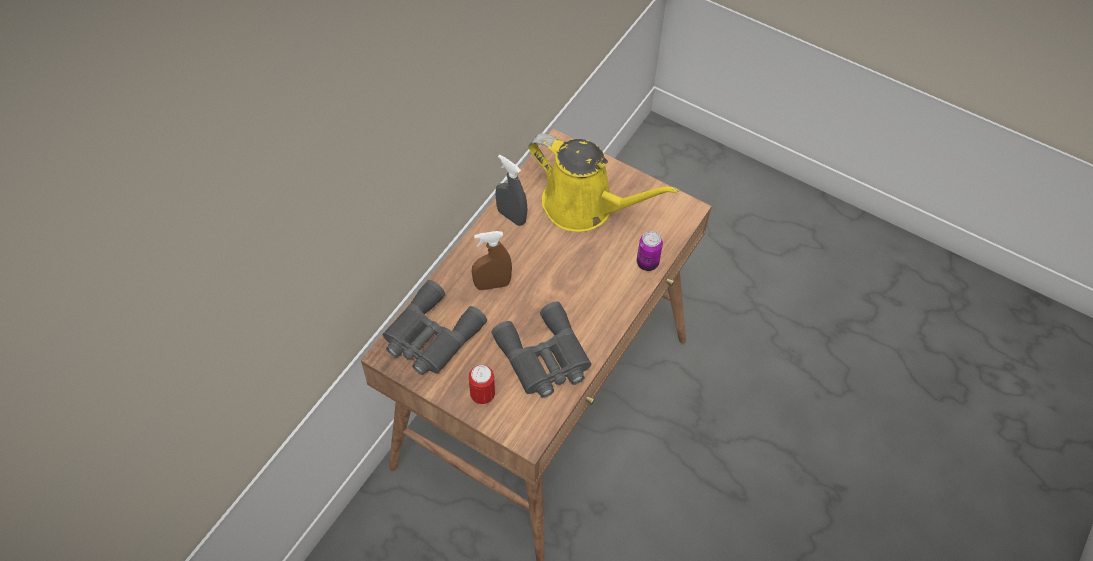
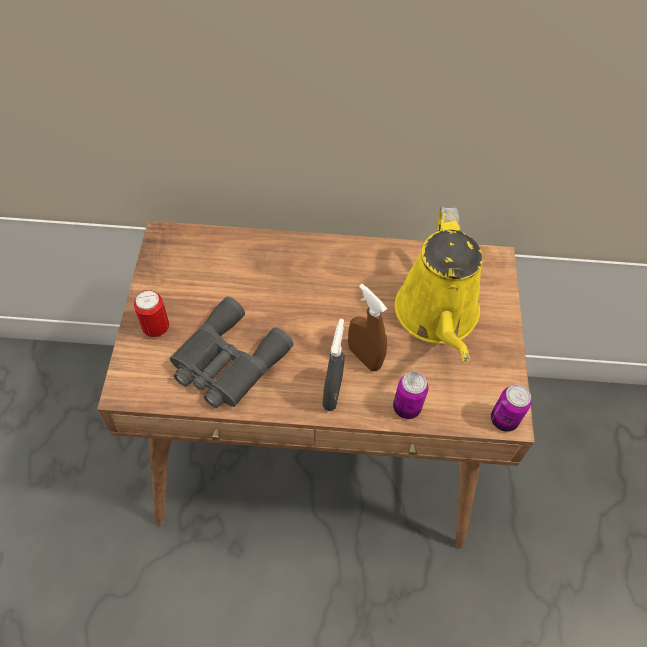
camera: 60 degrees right, 0 degrees up
(430, 336) = (200, 258): grey binoculars -> none
(492, 284) = (288, 280): brown spray bottle -> brown spray bottle (364, 357)
(511, 216) = (378, 260): grey spray bottle -> grey spray bottle (332, 393)
(687, 213) = (504, 420): none -> can

